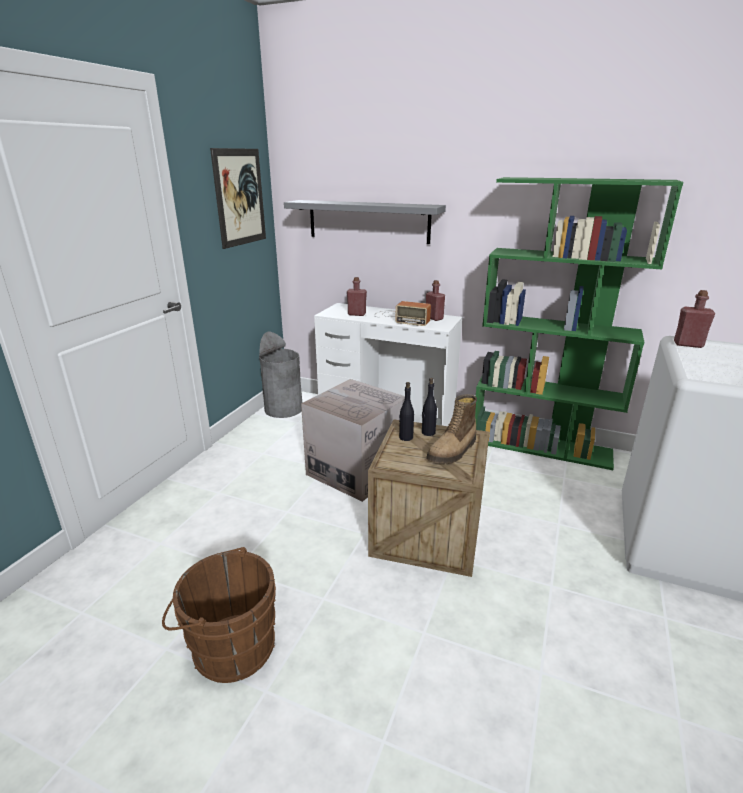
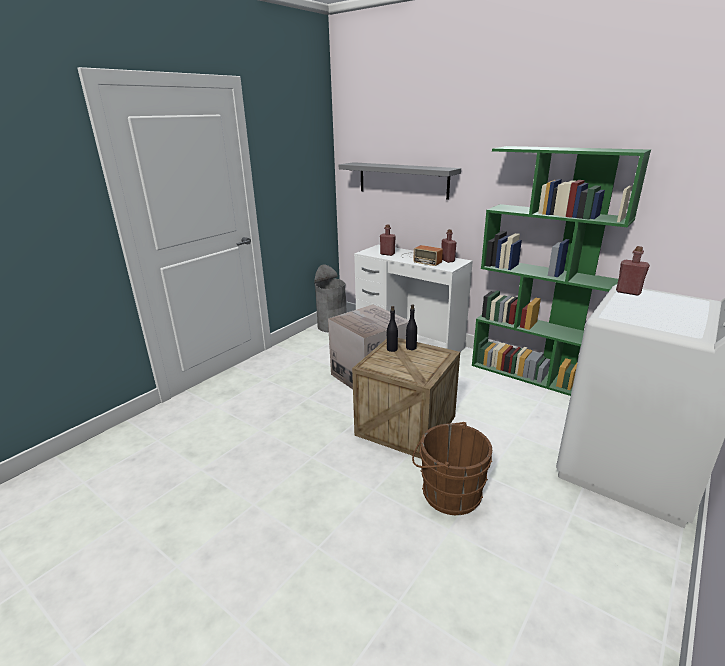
camera: 15 degrees right, 0 degrees up
(229, 646) = (240, 475): brown bucket -> brown bucket (447, 492)
(240, 197) = (305, 161): picture -> none
(453, 451) = (422, 362): boot -> none

